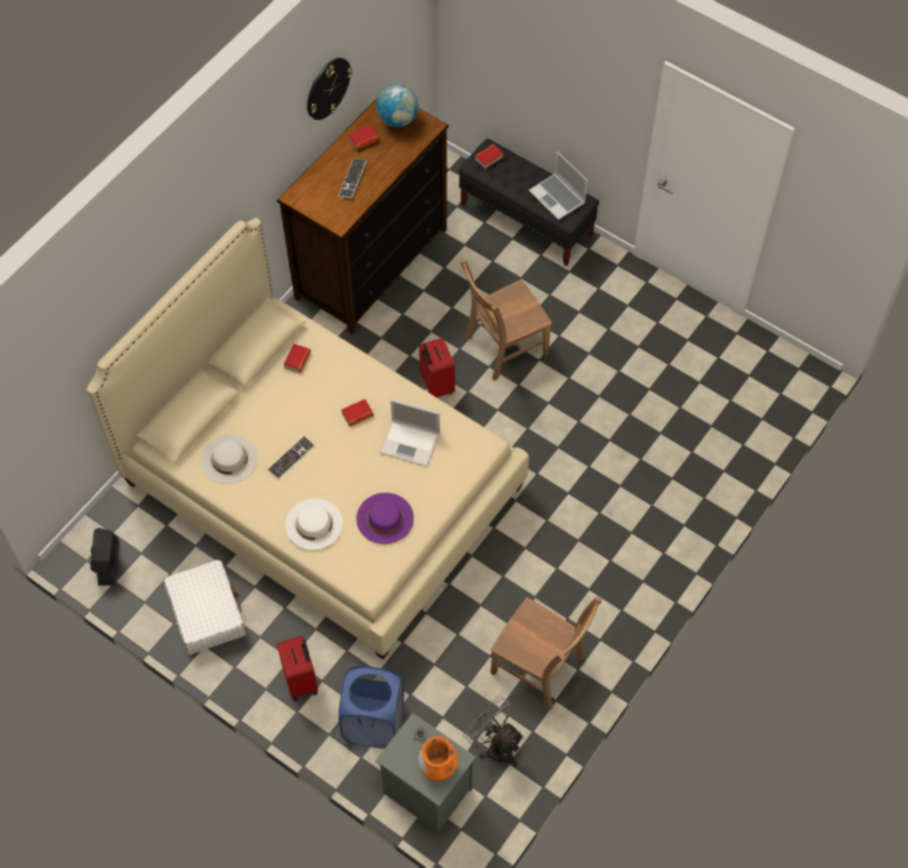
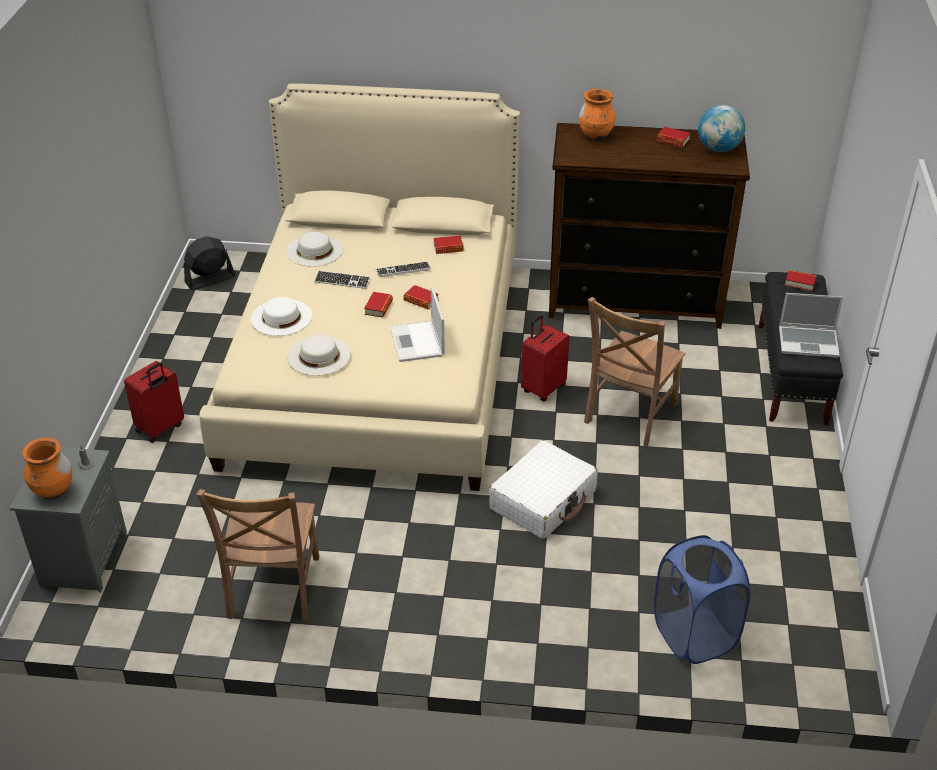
camera: 60 degrees right, 20 degrees down
(207, 612) = (197, 347): white suitcase -> white suitcase (543, 500)
(318, 185) = (595, 136): none -> orange vase
(328, 88) = (663, 54): wall clock -> none
(347, 448) = (378, 307): none -> book
(352, 179) = (623, 149): keyboard -> keyboard (403, 270)
(373, 723) = (140, 492): blue laundry basket -> blue laundry basket (694, 634)
(385, 518) = (319, 355): purple hat -> white hat
(495, 746) = (160, 591): grey fan -> none
(503, 347) = (628, 415): brown chair -> brown chair turned 90 degrees counterclockwise
(558, 197) = (809, 342): laptop -> laptop turned 105 degrees counterclockwise

